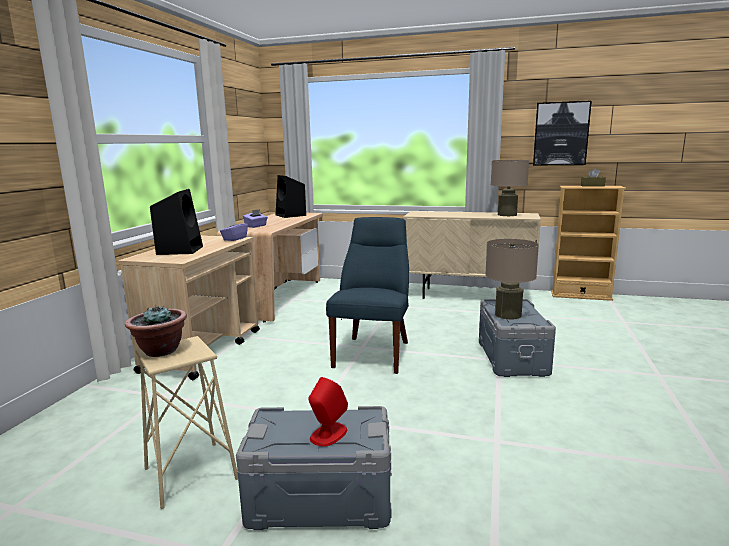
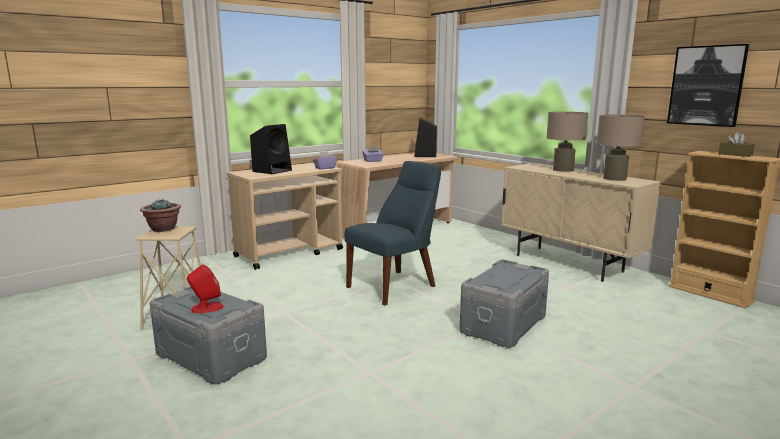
camera: 35 degrees right, 0 degrees up
(508, 315) = (497, 277): beige table lamp -> beige table lamp (563, 170)

